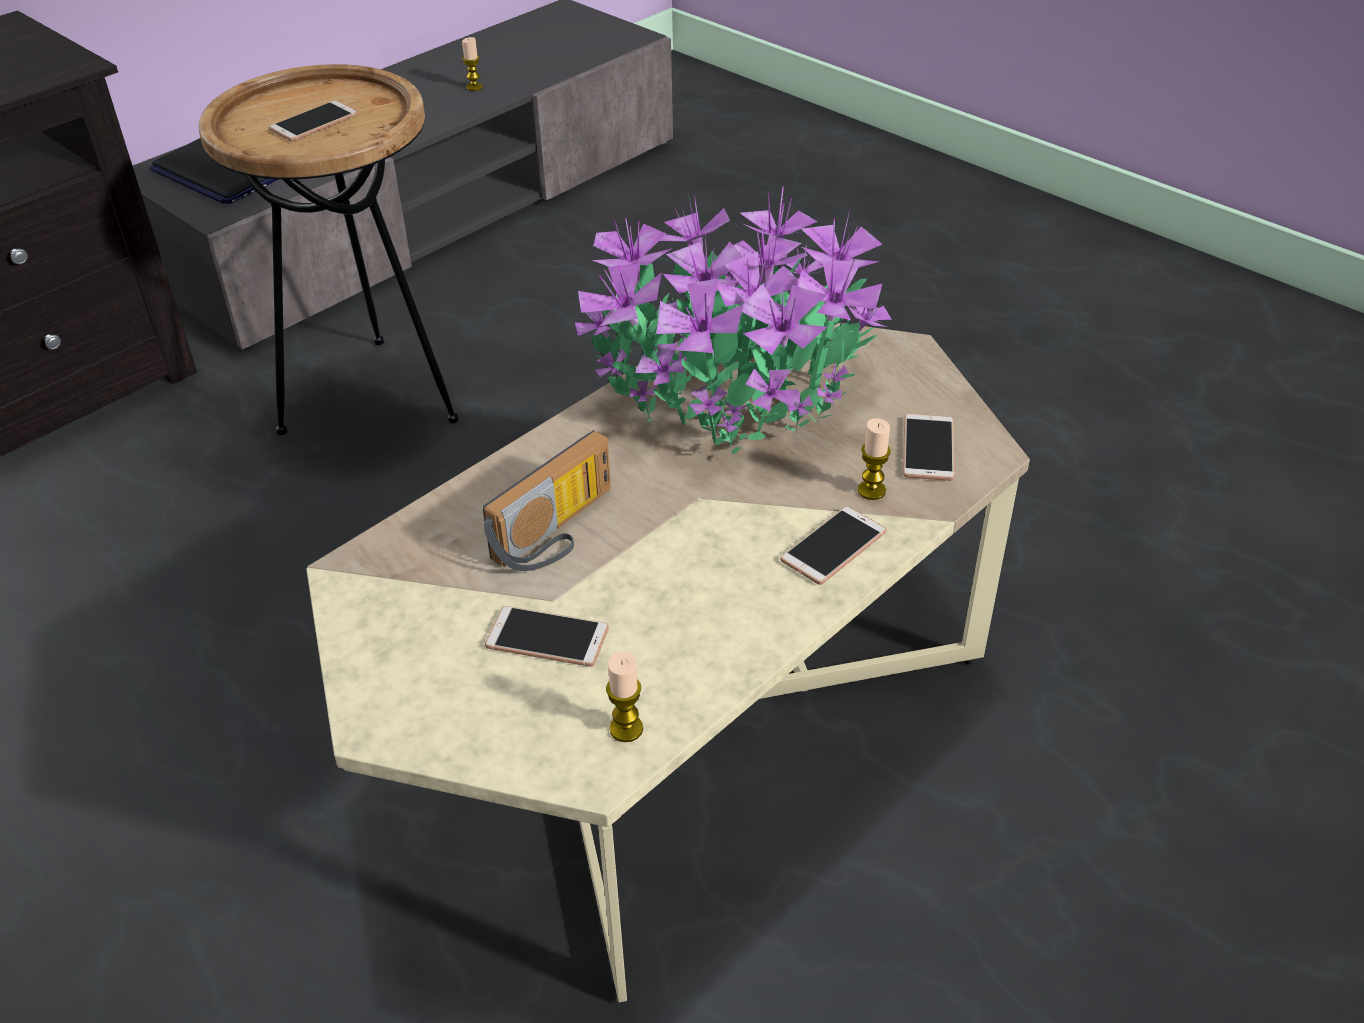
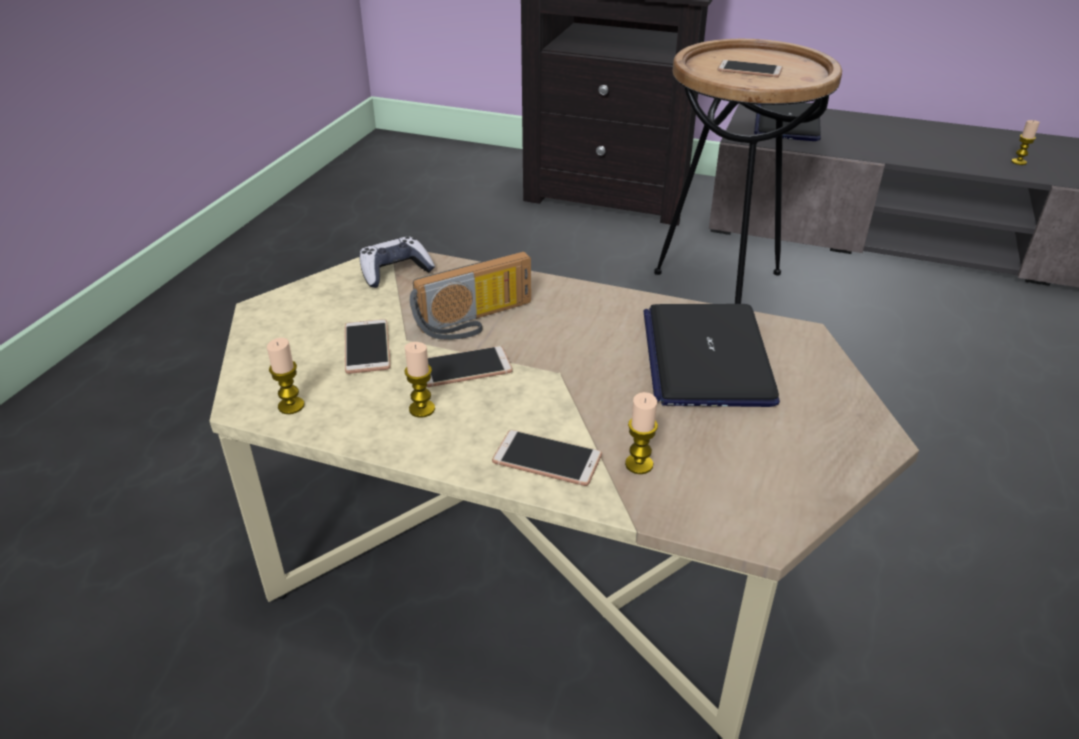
camera: 65 degrees right, 5 degrees down
(386, 575) = (395, 272): none -> game controller
(559, 533) = (476, 321): radio -> radio turned 45 degrees counterclockwise
(700, 617) = (422, 409): none -> candle
(737, 394) = (706, 356): potted plant -> laptop
(928, 448) = (731, 488): phone -> phone (465, 368)

